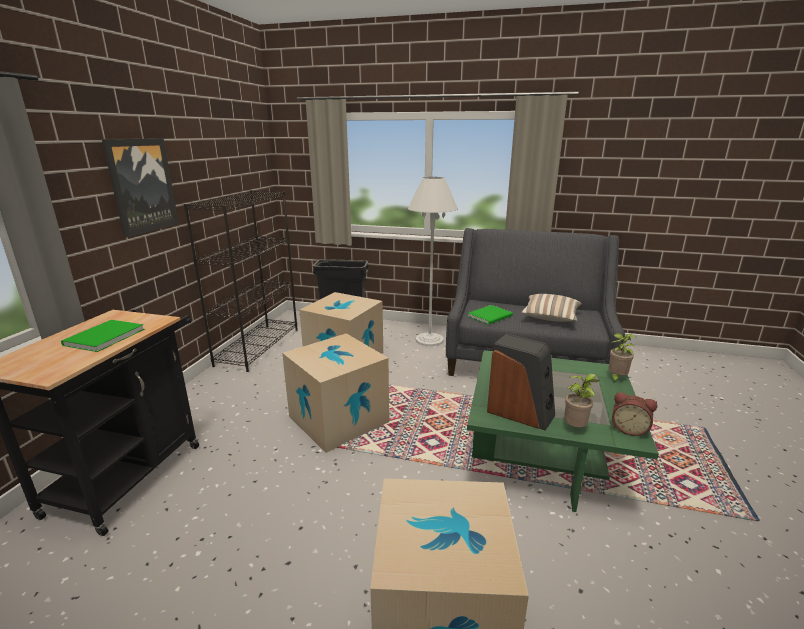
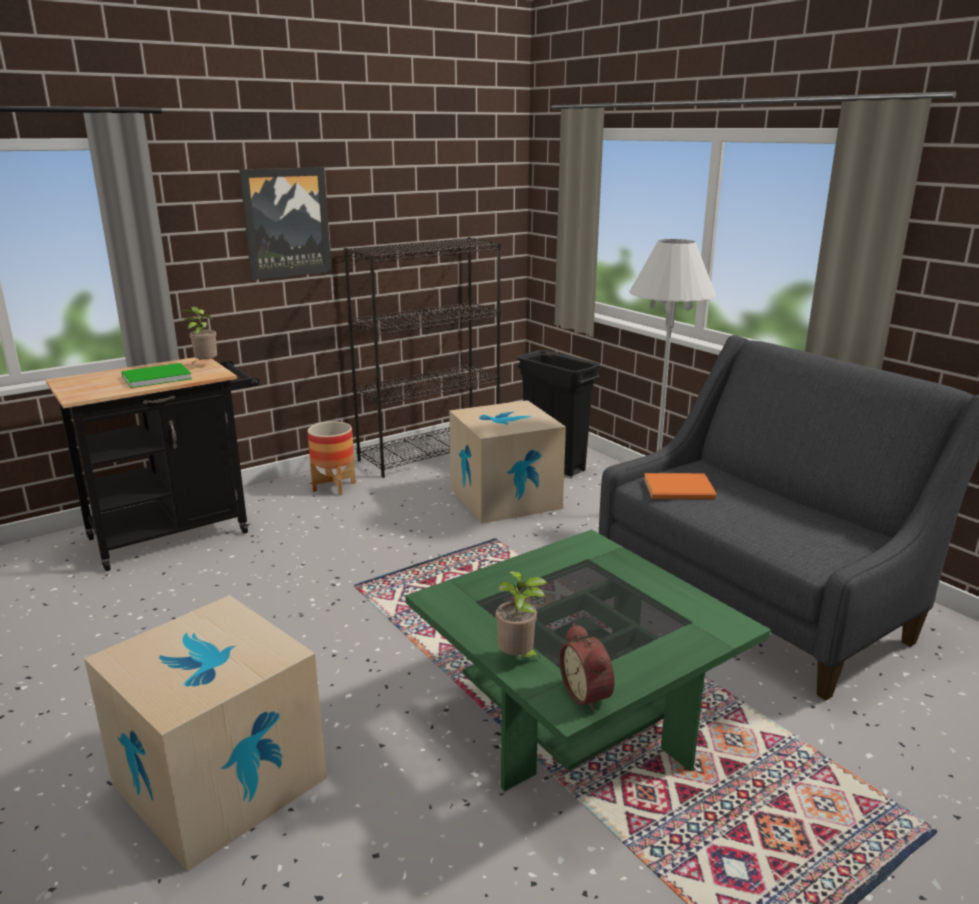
camera: 40 degrees right, 0 degrees up
(220, 389) = (334, 487): none -> planter
(338, 419) = (398, 562): cardboard box -> none
(491, 316) = (681, 489): green book -> orange book
(520, 412) = (487, 612): speaker -> none
(550, 318) = (775, 522): pillow -> none
(616, 378) = (715, 637): potted plant -> potted plant (205, 365)

